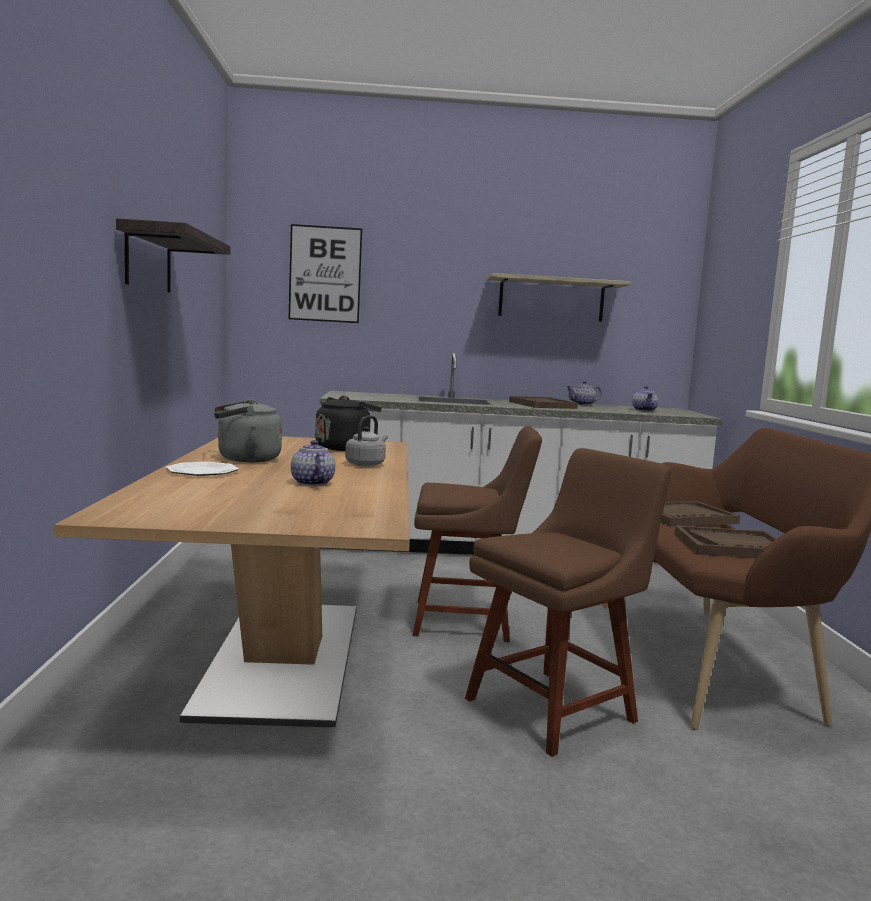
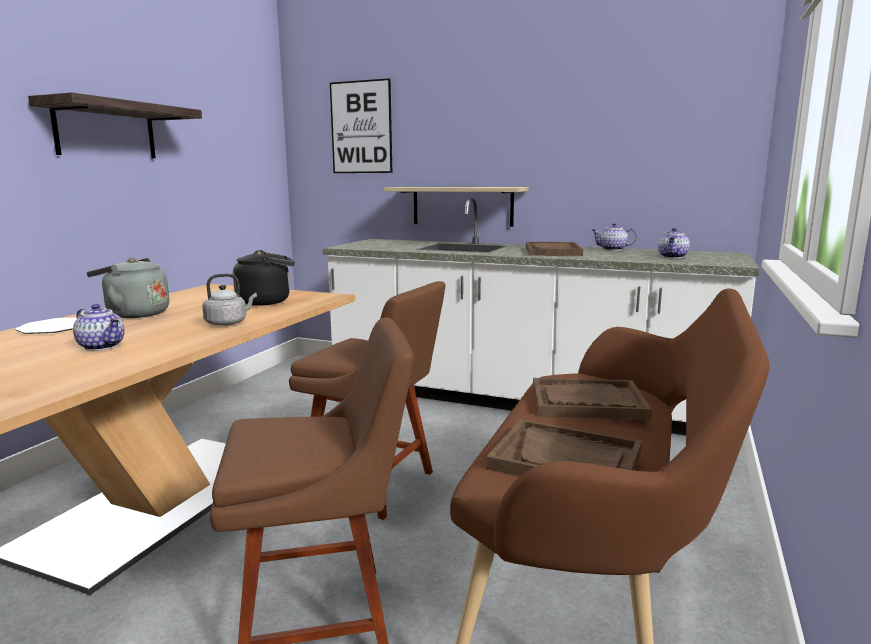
camera: 25 degrees right, 5 degrees up
(311, 483) = (103, 346): teapot -> teapot turned 120 degrees clockwise
(551, 299) = (582, 132): shelf -> shelf (462, 206)

